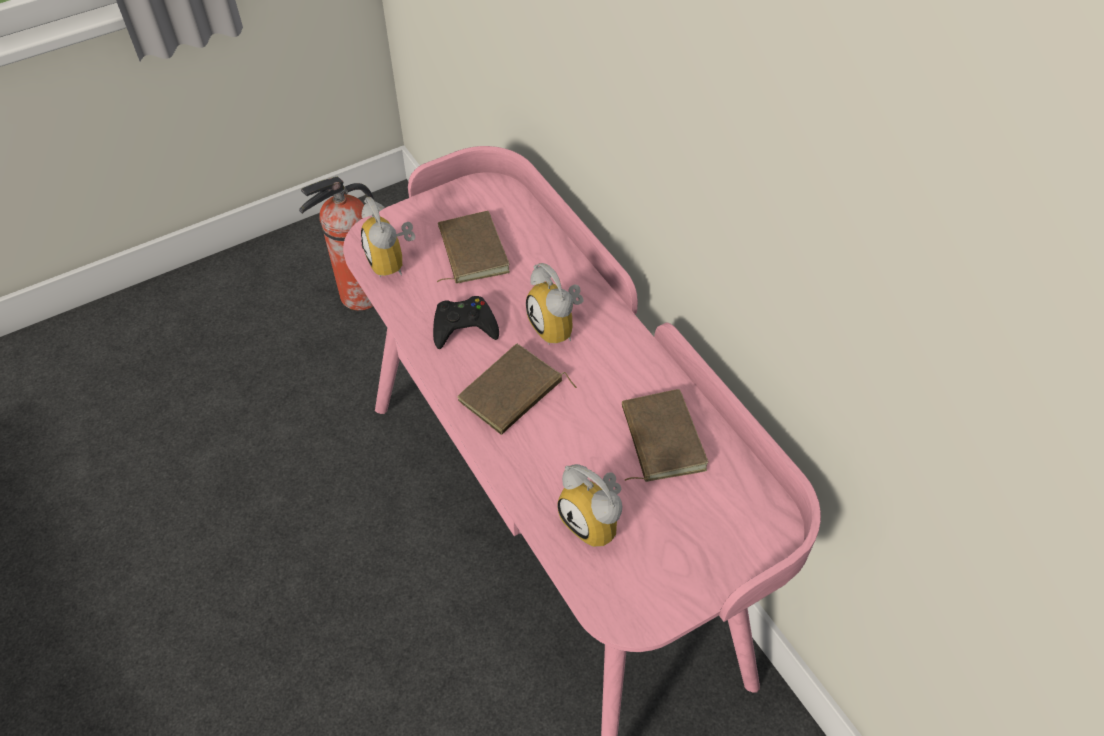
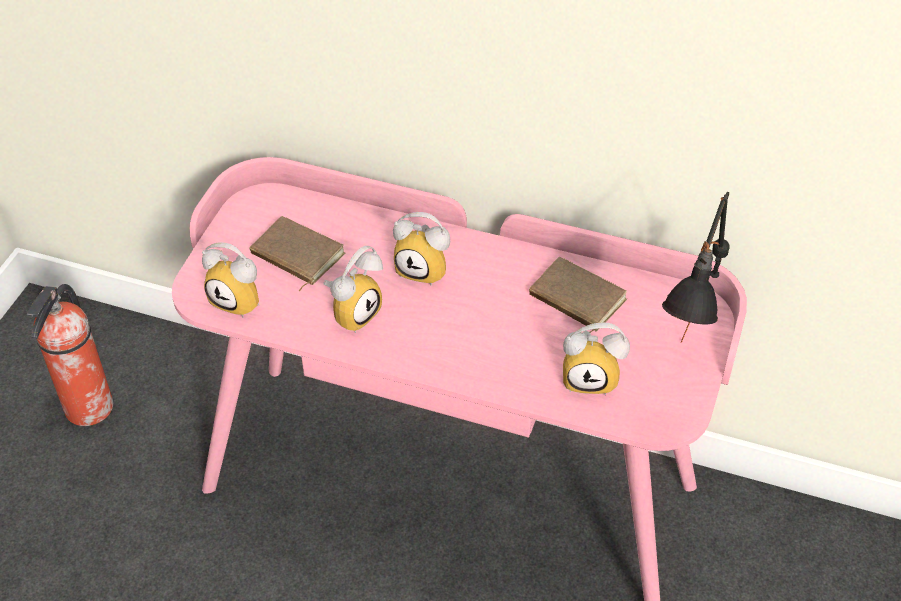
camera: 40 degrees left, 5 degrees down
(464, 327) = (353, 312): black game controller -> alarm clock
(512, 394) = (443, 335): brown book -> none
(674, 589) = (683, 384): none -> black table lamp

